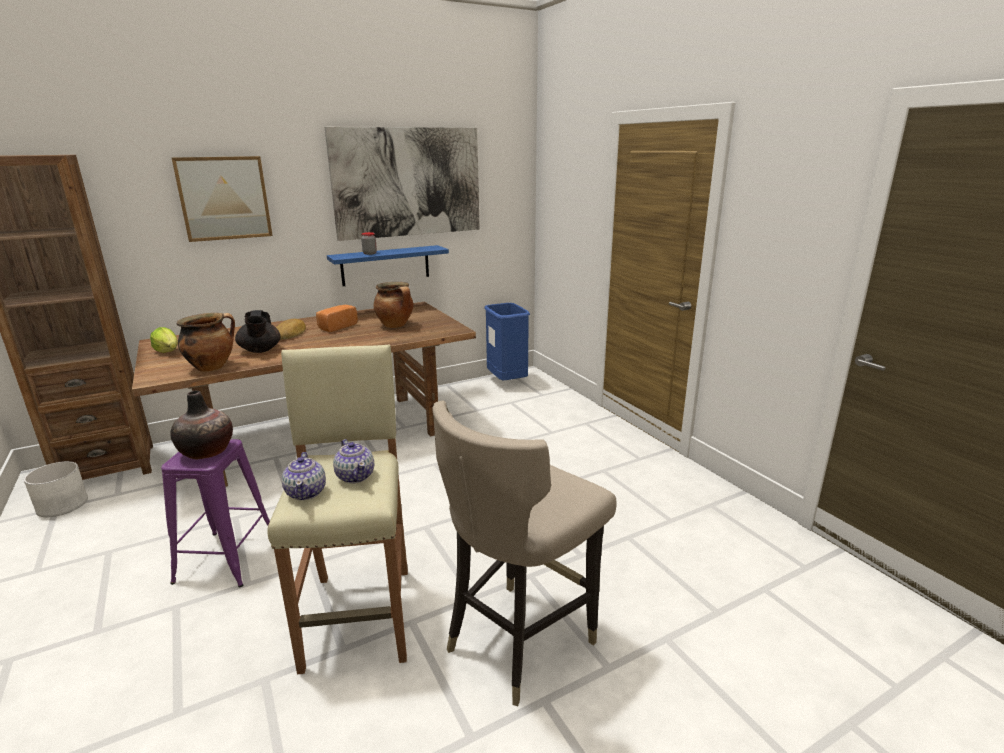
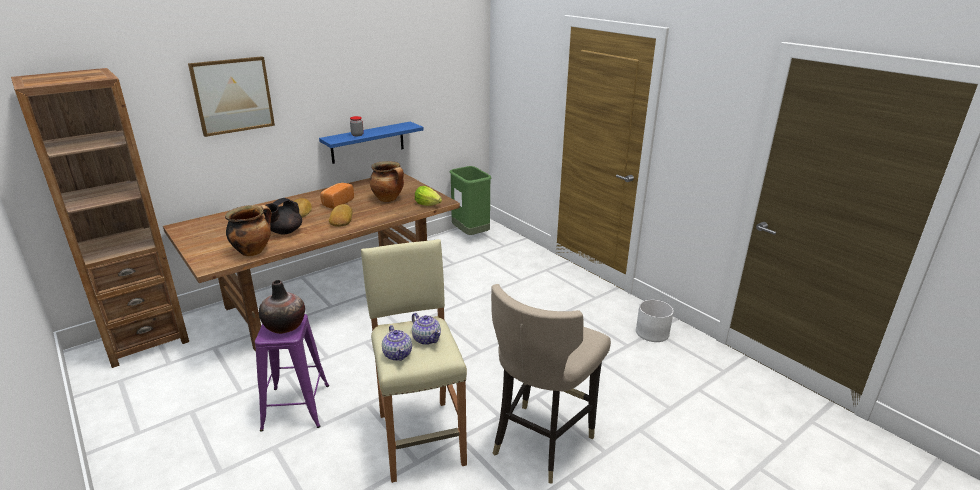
camera: 10 degrees left, 5 degrees up
(62, 505) = (124, 377): white planter -> white planter (652, 332)
(168, 352) = (201, 237): lettuce -> lettuce (427, 204)
(260, 350) = (284, 232): black teapot -> black teapot turned 60 degrees clockwise
(330, 342) = (340, 219): none -> bread
(408, 182) = (385, 69): picture -> none
(507, 382) = (470, 235): blue trash can -> green trash can

